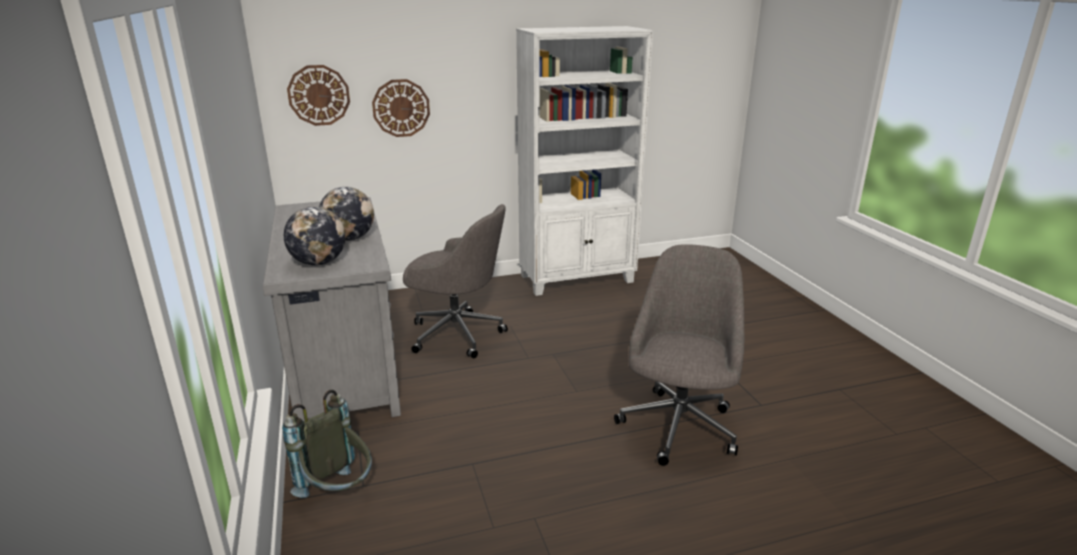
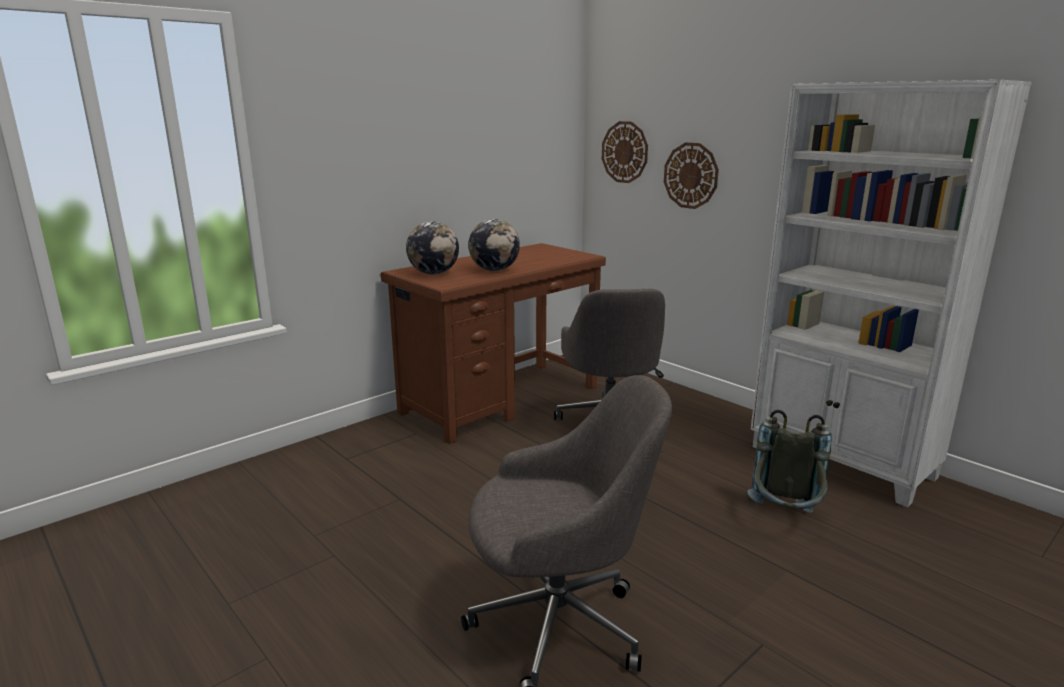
camera: 65 degrees right, 5 degrees down
(339, 493) = (333, 452): grey backpack -> grey backpack (784, 518)
(343, 367) = (500, 399): grey desk -> brown desk

